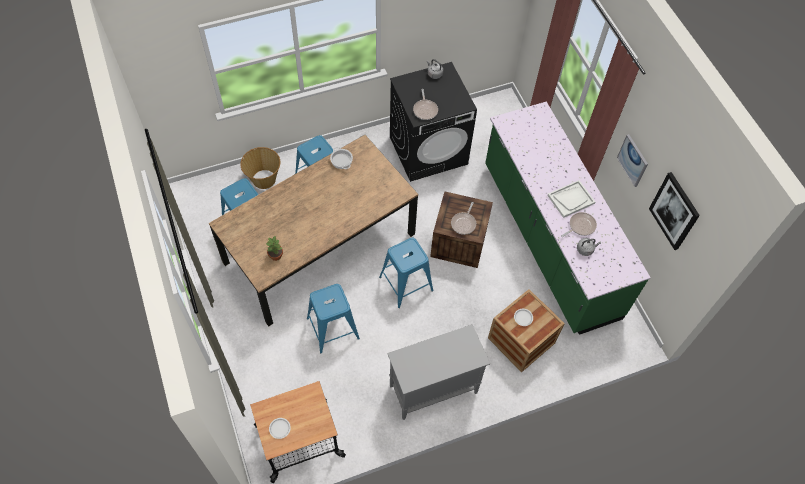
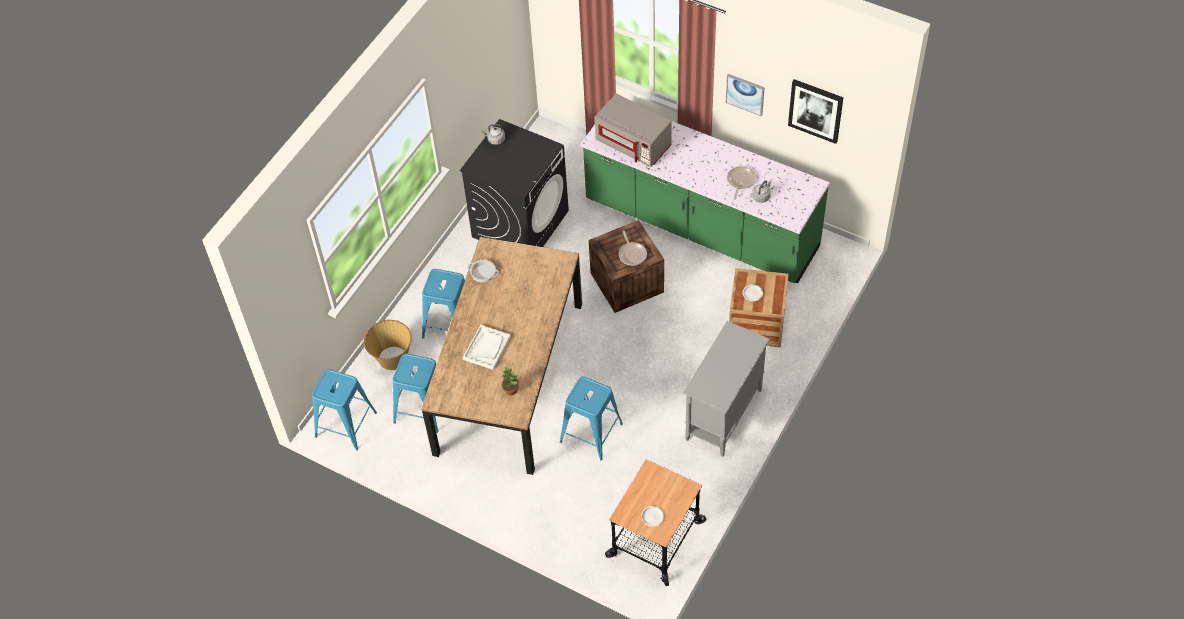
camera: 35 degrees left, 5 degrees down
(406, 283) = (616, 350): blue stool -> blue stool (345, 424)
(425, 110) = (520, 176): frying pan -> none
(528, 143) = (634, 144): none -> grey microwave
(571, 199) = (712, 165): white tray -> white tray (487, 348)

